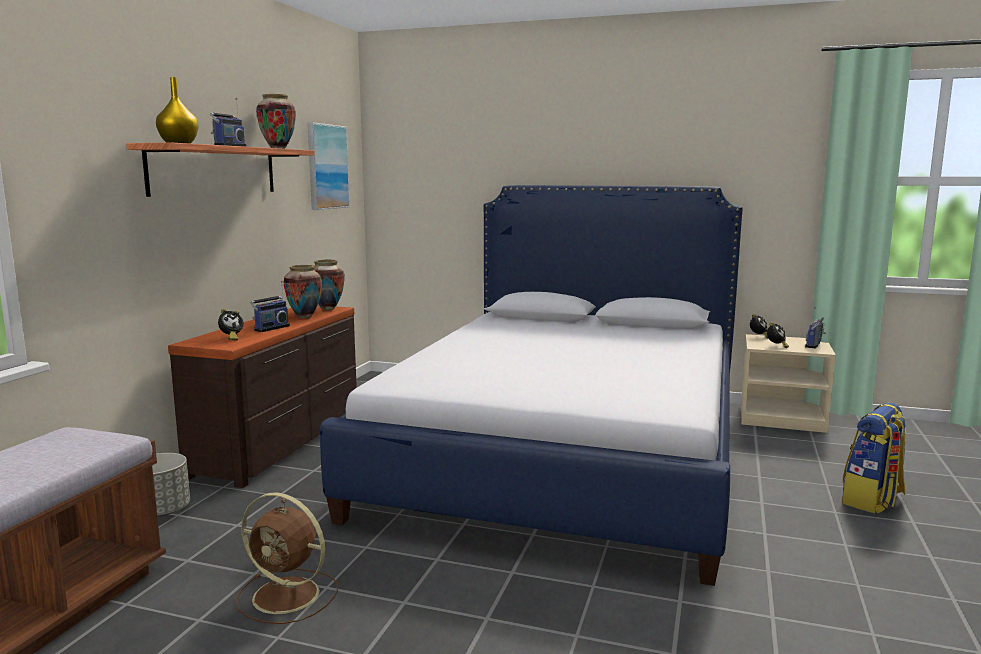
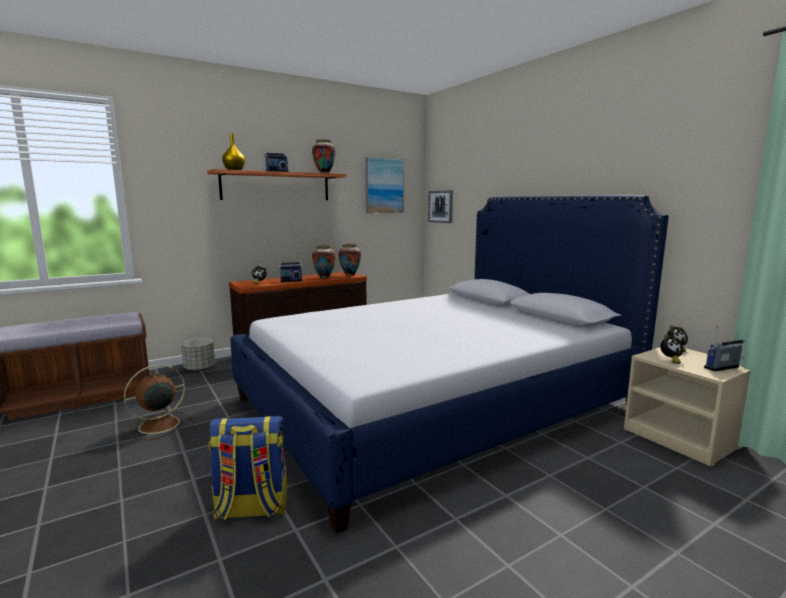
camera: 40 degrees right, 0 degrees up
(288, 596) = (157, 426): brown fan -> brown fan turned 75 degrees clockwise
(401, 197) = (441, 206): none -> picture
(872, 500) = (627, 544): backpack -> backpack (251, 509)

